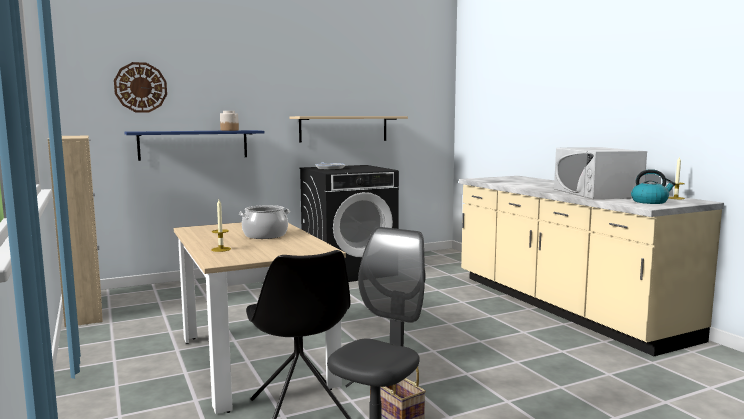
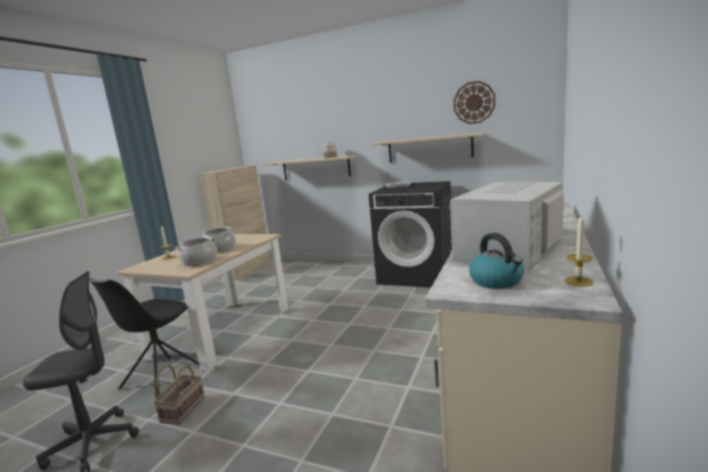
camera: 50 degrees right, 5 degrees up
(140, 87) = (283, 131): wall clock -> wall clock (474, 102)
(194, 144) = (315, 168): blue shelf -> beige shelf
(295, 244) = (200, 261): none -> cooking pot

